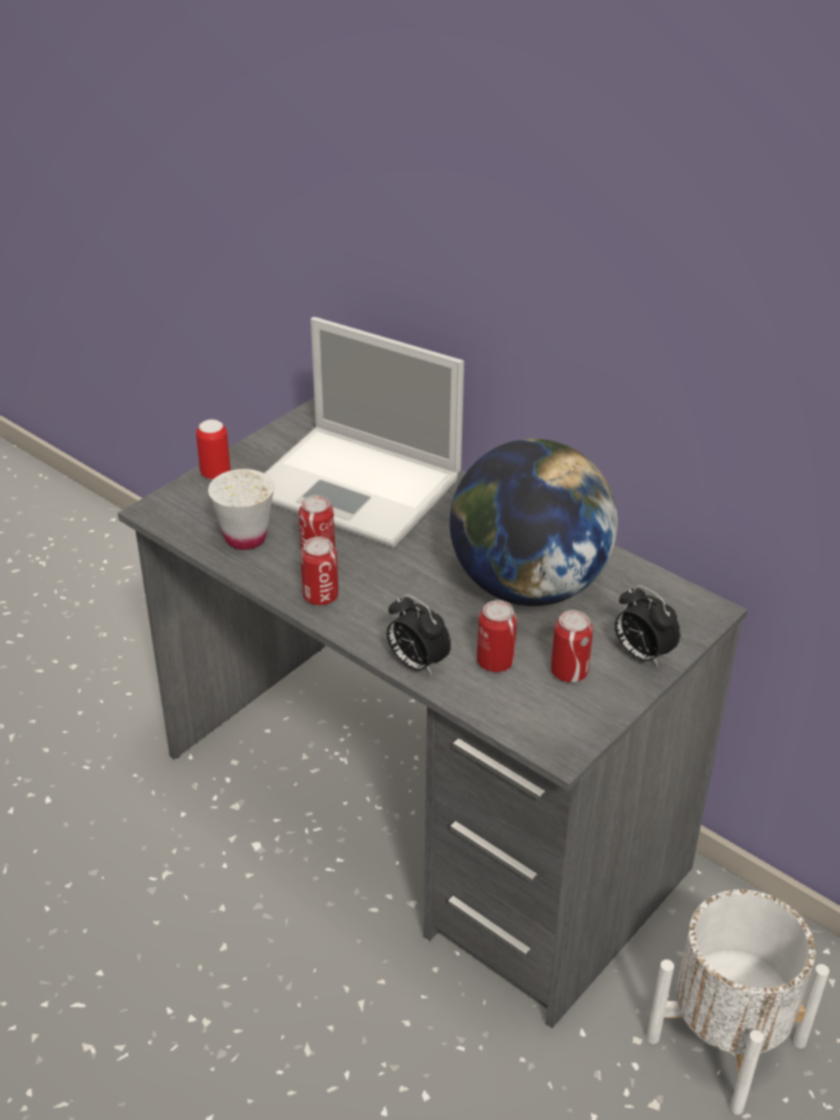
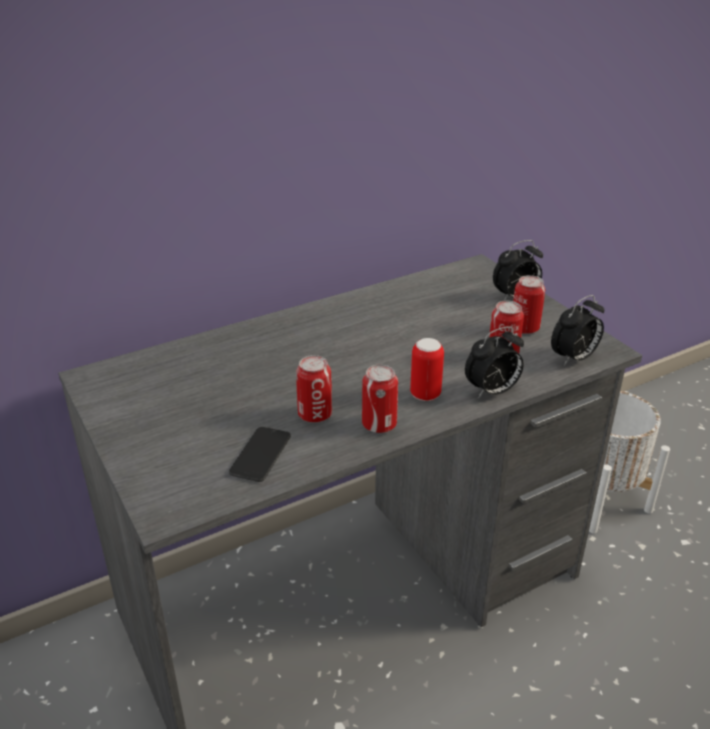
camera: 70 degrees left, 5 degrees down
(215, 474) = (134, 457): can -> can (425, 394)
(245, 538) = (260, 455): white cup -> phone
(358, 486) = (229, 373): laptop -> none
(522, 721) = (573, 358): none -> alarm clock
(528, 586) = (418, 323): globe -> none

